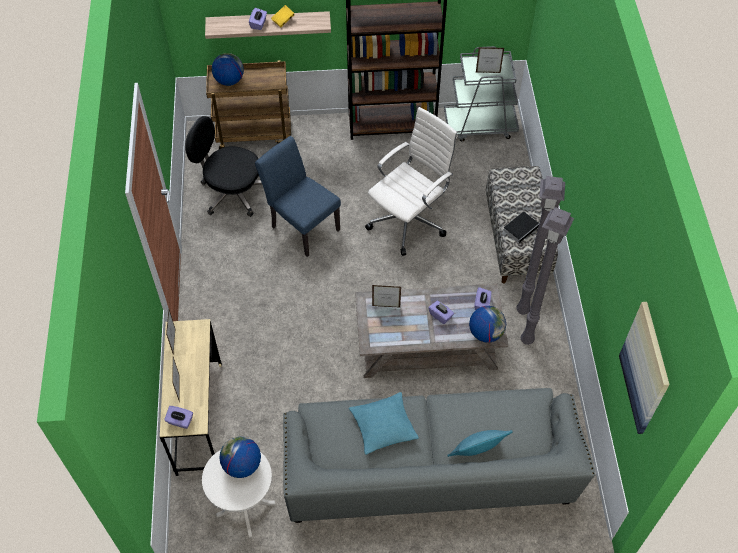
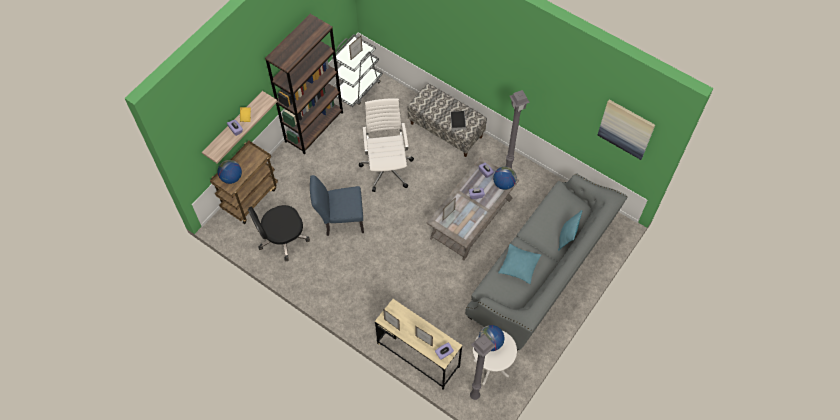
camera: 50 degrees left, 5 degrees up
(522, 310) = (489, 161): grey floor lamp -> grey floor lamp (474, 396)

